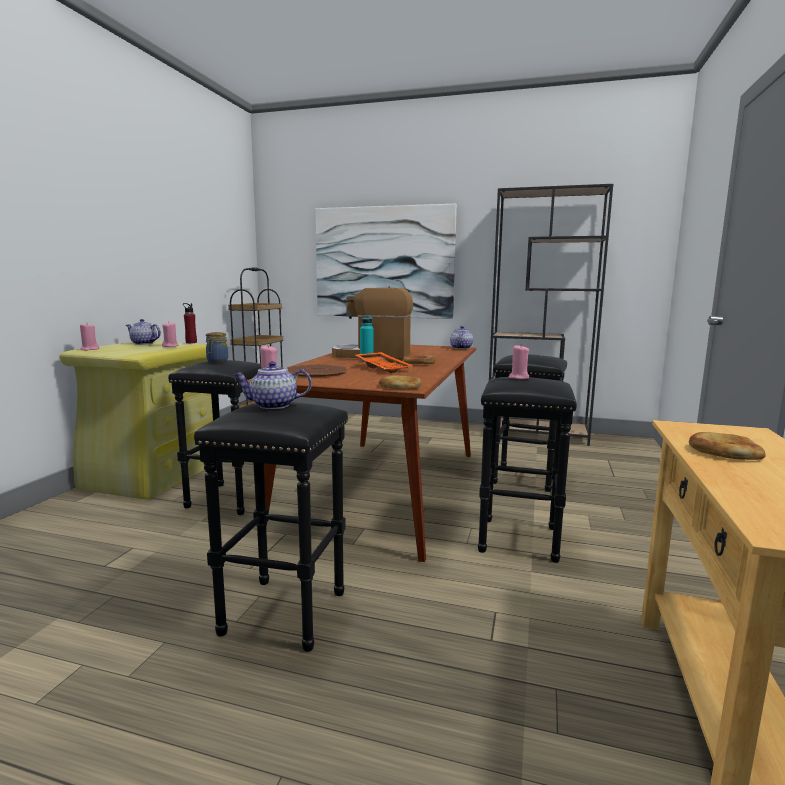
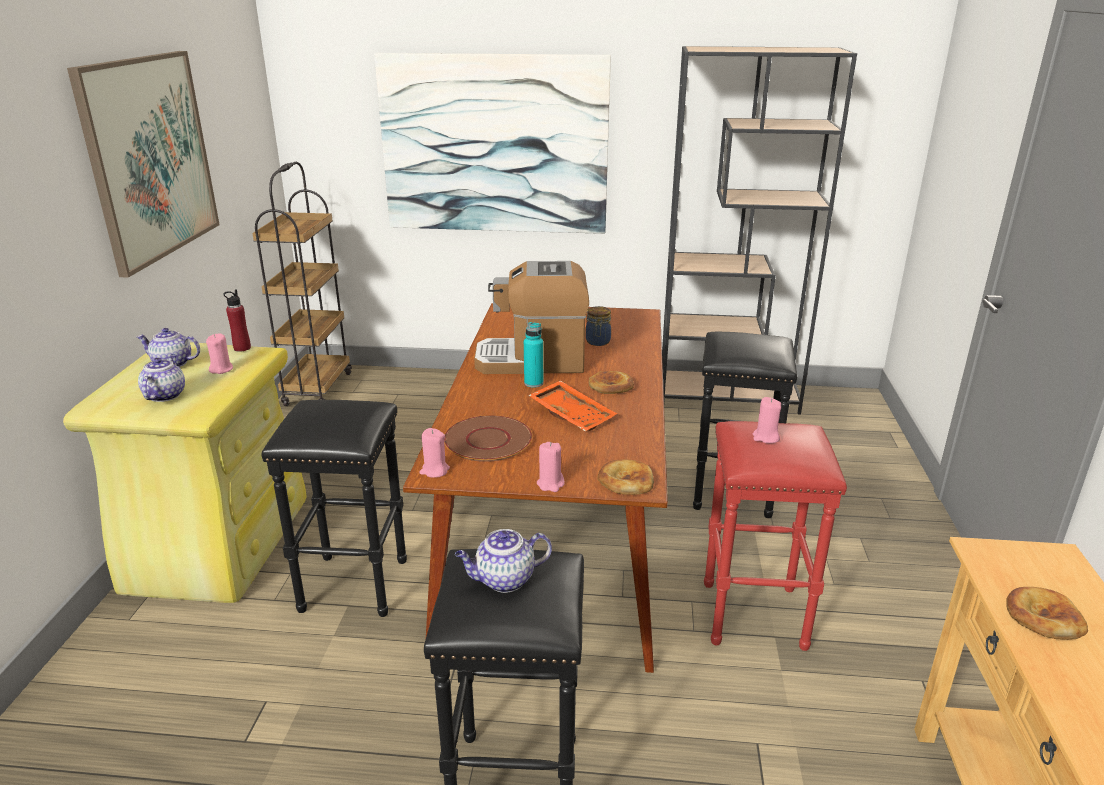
camera: 10 degrees left, 15 degrees up
(89, 349) = (106, 402): pink candle -> pink candle (550, 484)
(161, 234) = (150, 158): none -> picture
(217, 361) = (324, 416): jar -> jar (598, 342)
(460, 348) = (641, 316): teapot -> teapot (165, 395)
(520, 540) = (756, 616): black stool -> red stool

